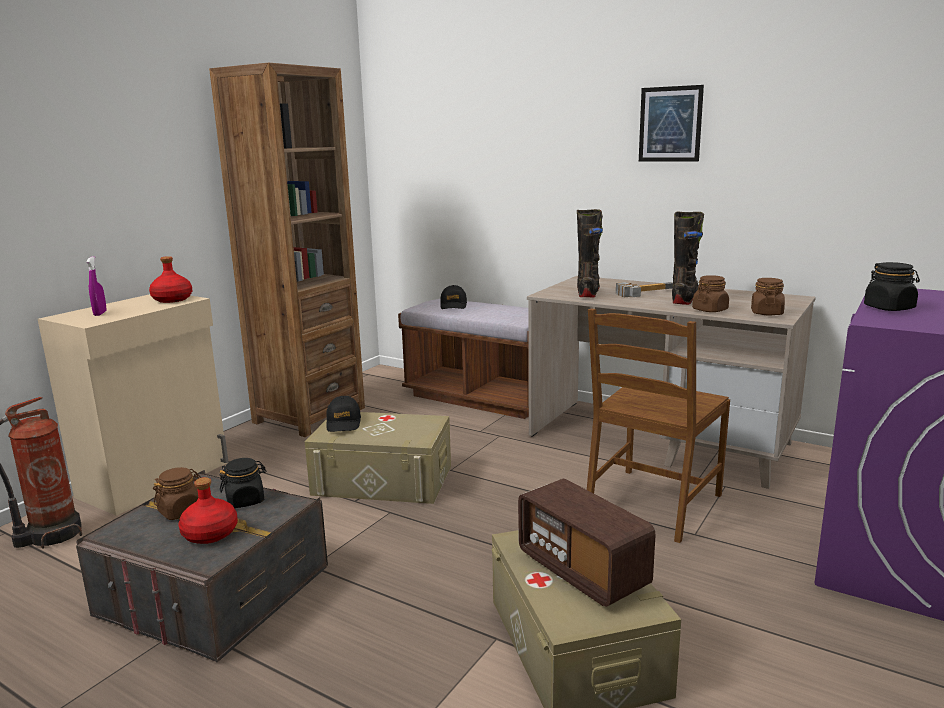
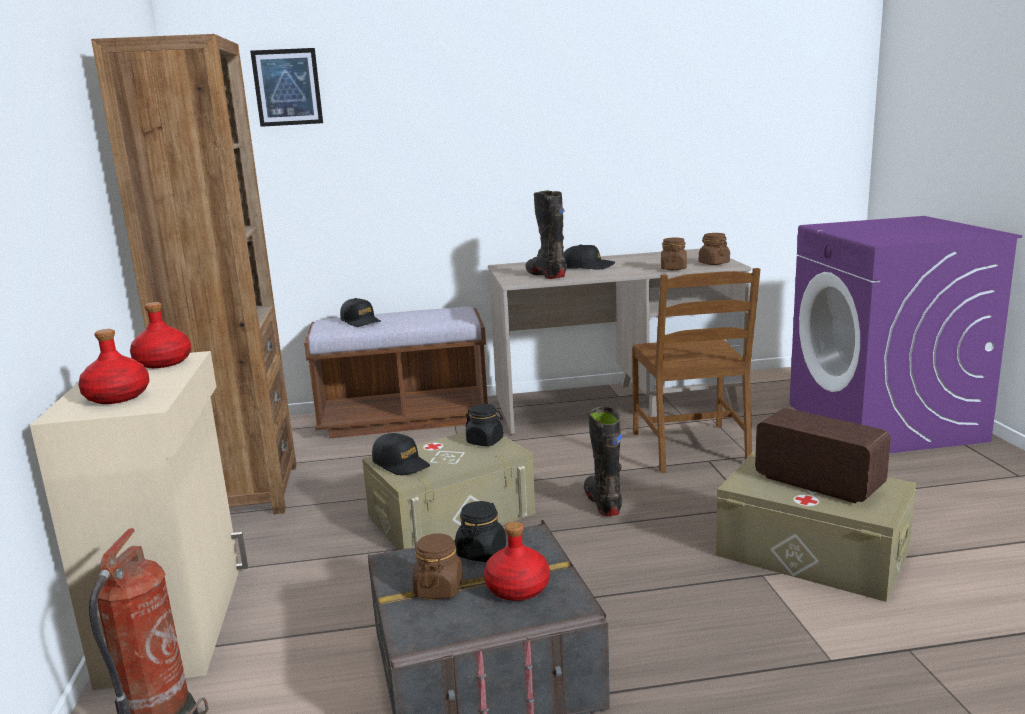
camera: 40 degrees left, 0 degrees up
(100, 313) = (117, 396): purple spray bottle -> red bottle
(582, 571) = (818, 483): radio -> radio turned 150 degrees counterclockwise
(642, 292) = (587, 267): hammer -> black cap
(670, 124) = (568, 106): picture -> picture (287, 87)
(686, 299) = (634, 265): black boot -> black boot (603, 502)
(889, 308) = (860, 235): black jar -> black jar (485, 441)

